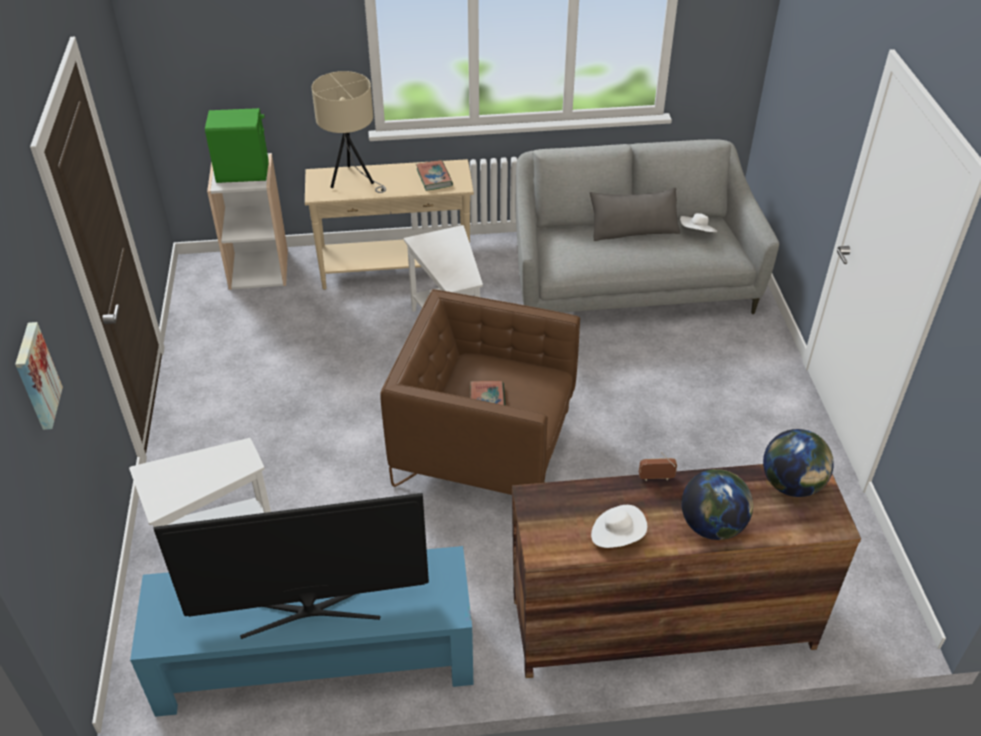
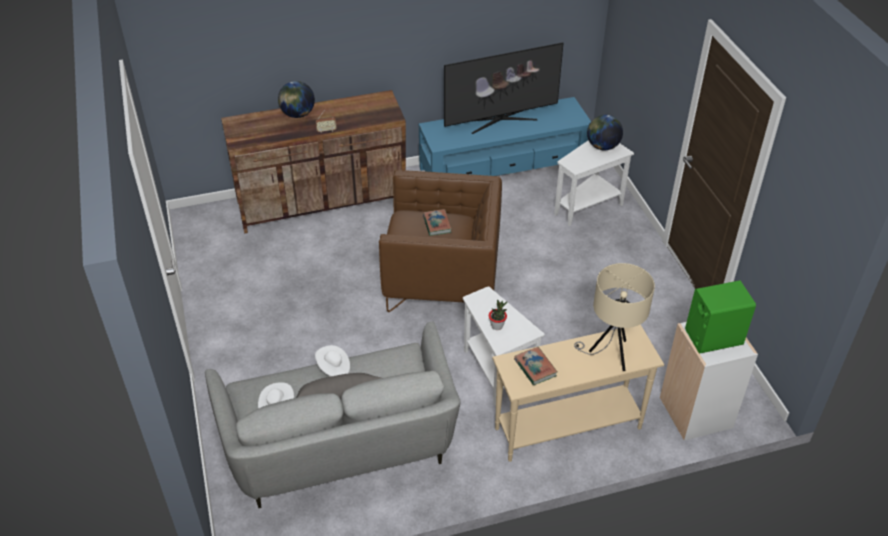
camera: 170 degrees right, 0 degrees up
(35, 376) = (646, 31): picture -> none
(452, 250) = (497, 326): none -> potted plant
(617, 535) = (347, 105): white hat -> white hat (333, 367)
(791, 484) = (251, 135): globe -> globe (602, 146)

